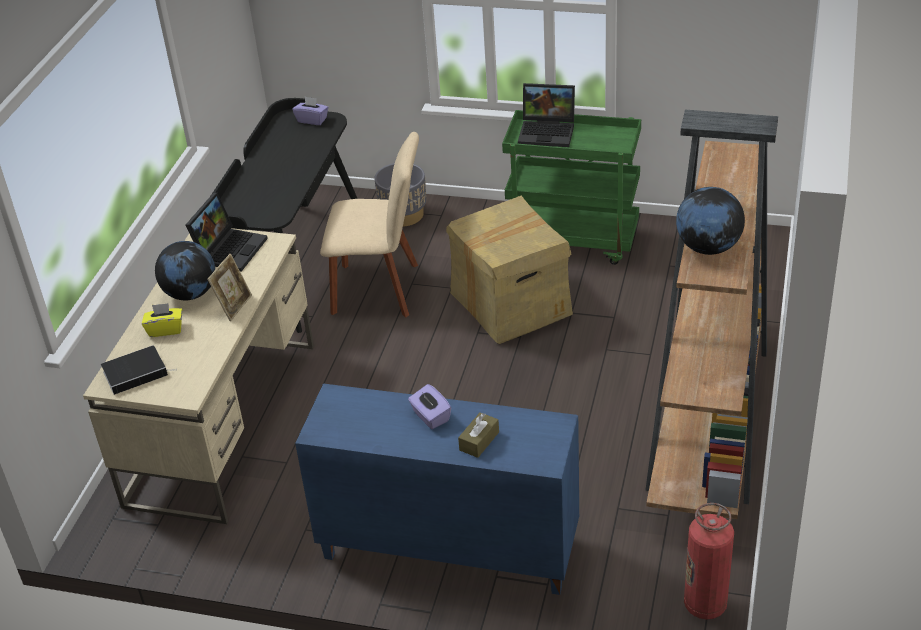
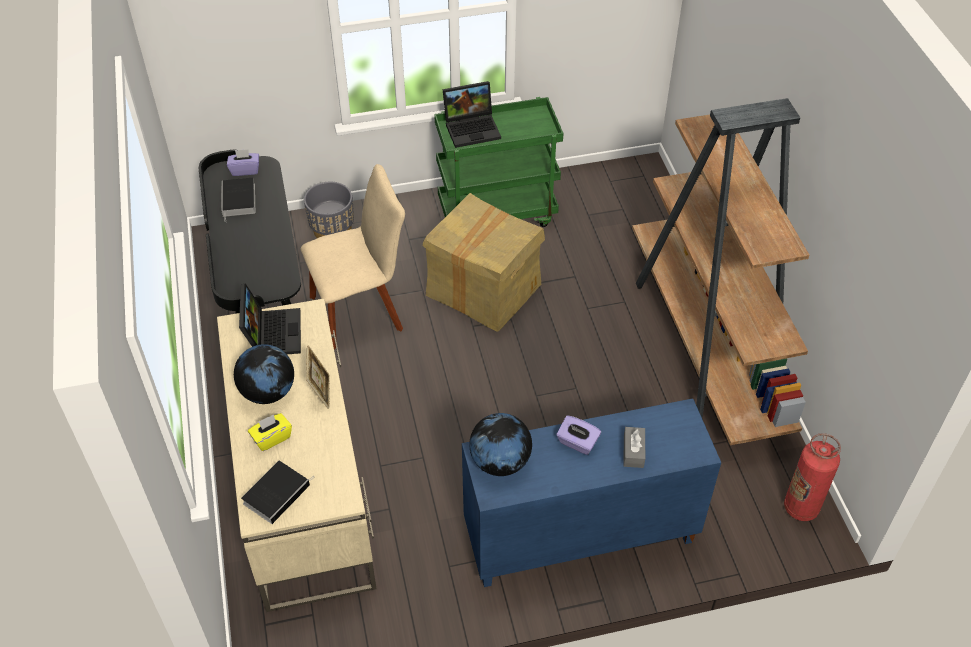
camera: 30 degrees left, 10 degrees up
(288, 143) = (239, 201): none -> book
(479, 441) = (633, 451): brown tissue box -> grey tissue box
(708, 247) = (753, 224): globe -> globe (500, 462)

